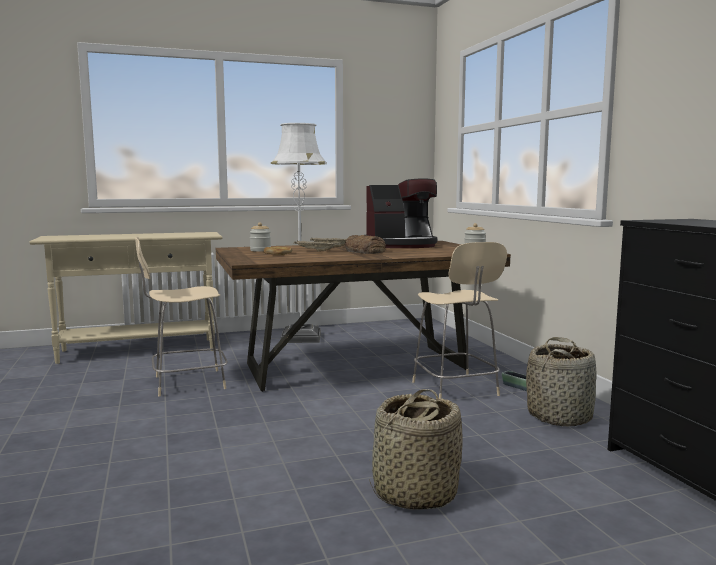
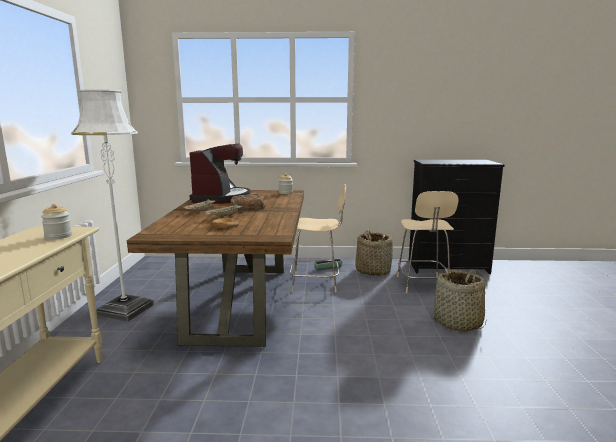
camera: 70 degrees left, 5 degrees up
(186, 383) = (203, 385): beige chair -> beige chair (423, 285)
(260, 250) = (190, 228): jar -> jar (58, 236)

